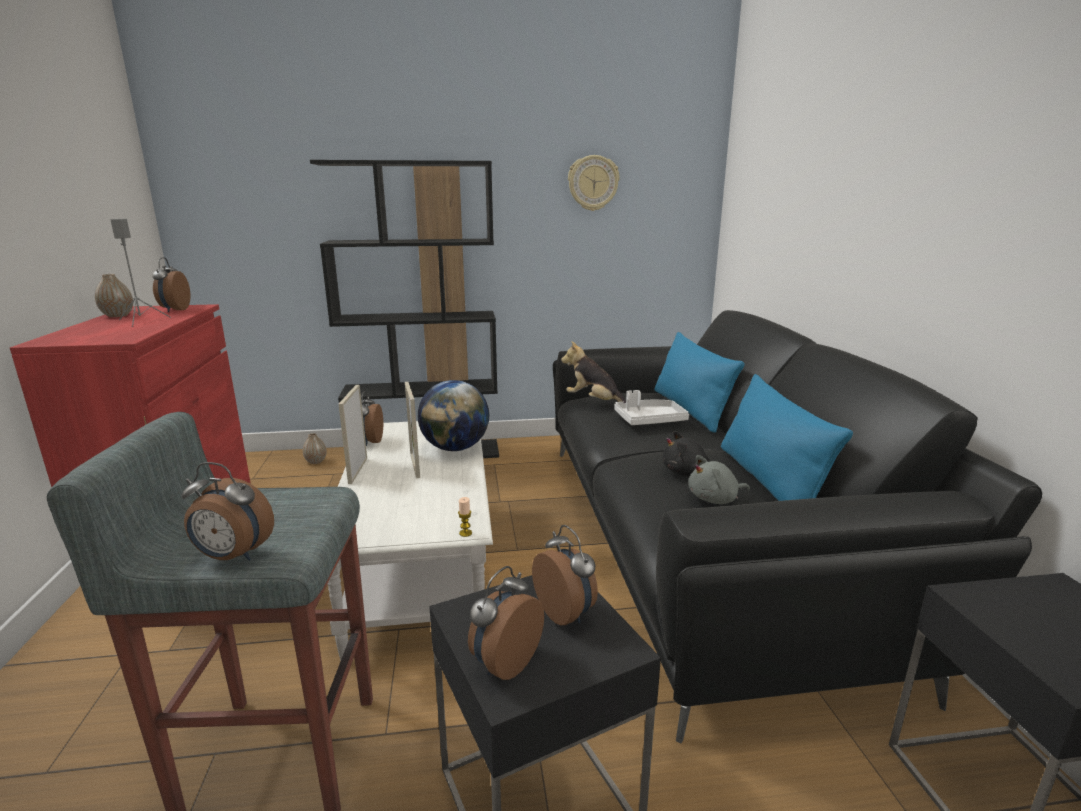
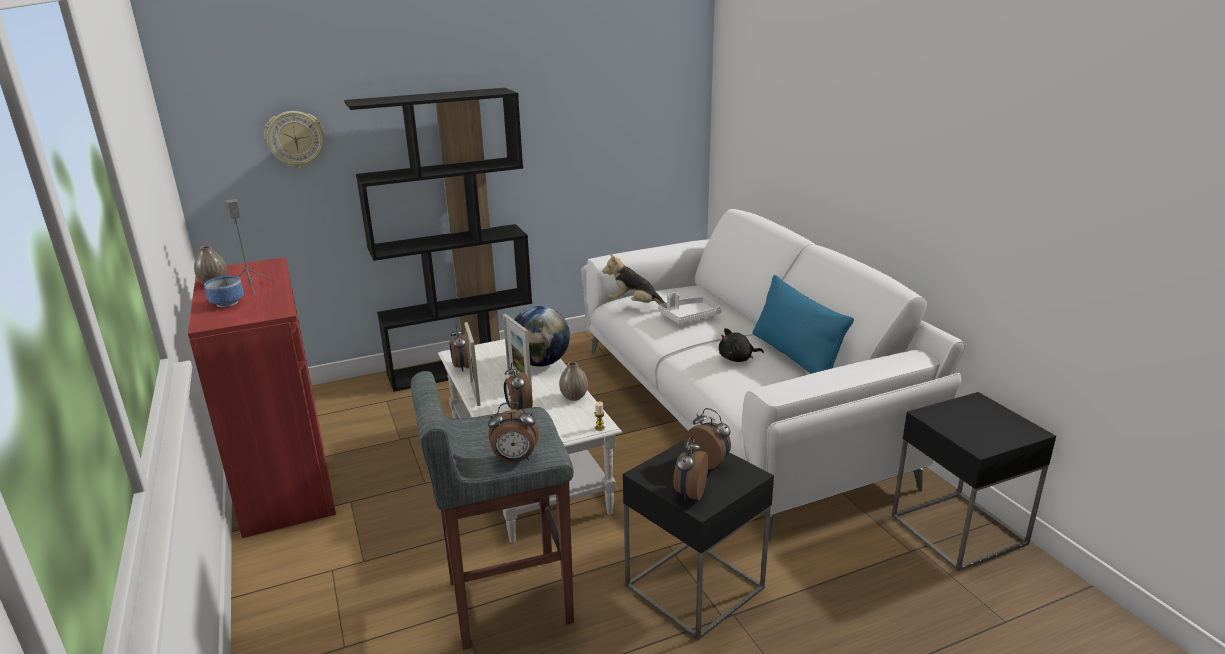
camera: 15 degrees left, 5 degrees up
(97, 329) = (227, 303): none -> bowl
(174, 310) = (257, 270): alarm clock -> alarm clock (518, 409)
(316, 461) = (359, 391): vase -> vase (574, 397)
(593, 183) = (599, 96): wall clock -> wall clock (295, 139)
(689, 409) = (714, 301): blue pillow -> none
(700, 541) = (738, 409): black sofa -> white sofa
(715, 499) = (764, 376): grey plush toy -> none

